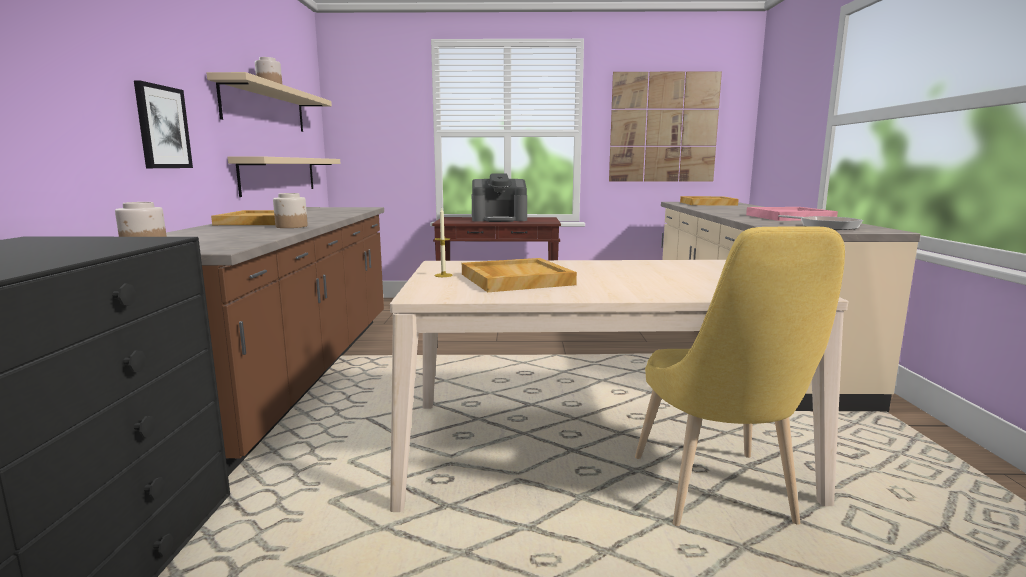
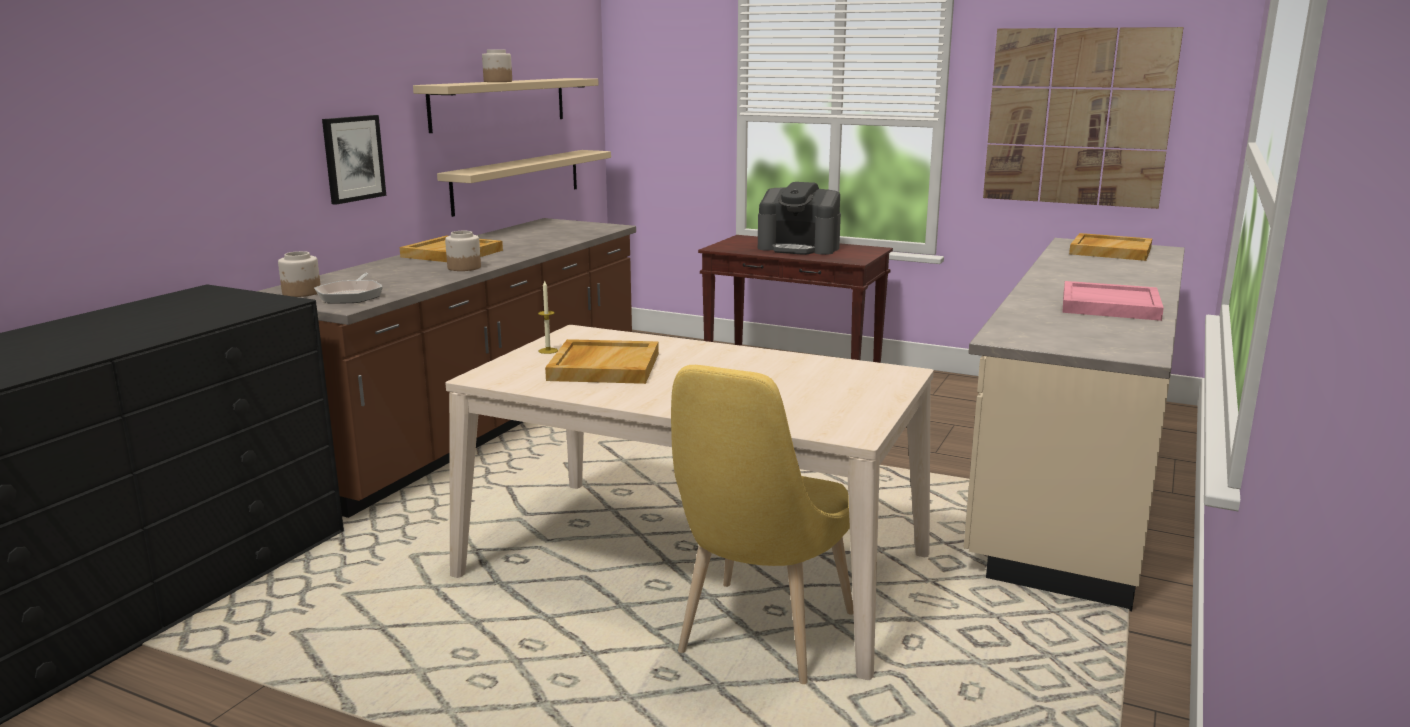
camera: 25 degrees right, 5 degrees up
(825, 227) = (1079, 336): frying pan -> frying pan (351, 295)

